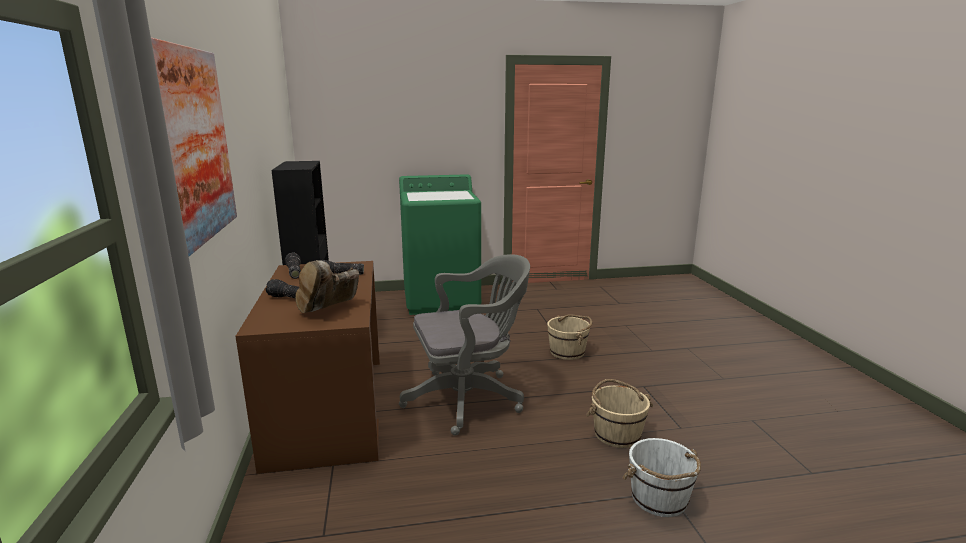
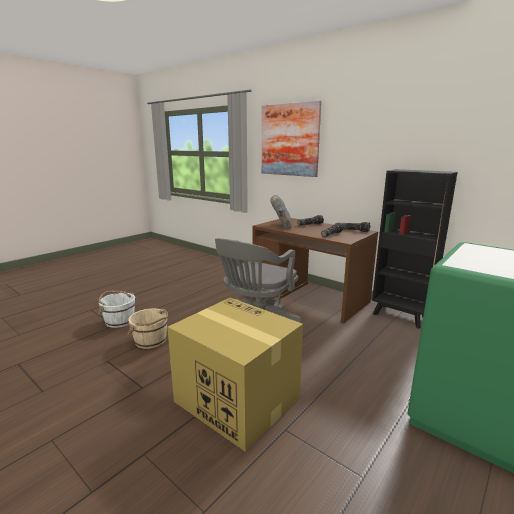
camera: 140 degrees right, 0 degrees up
(329, 310) = (282, 225): brown boot -> grey boot
(568, 352) = (235, 399): beige bucket -> cardboard box

